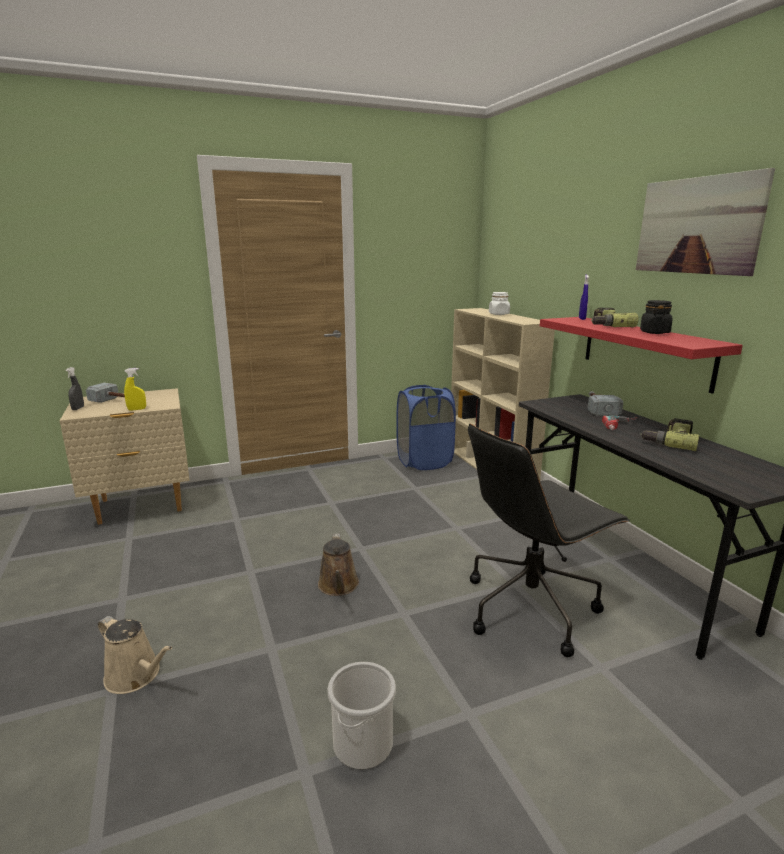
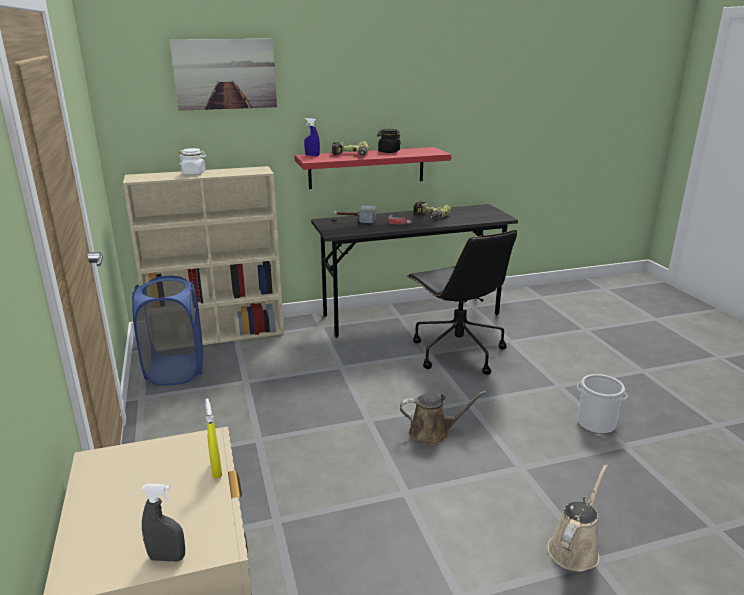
camera: 85 degrees left, 5 degrees up
(114, 401) = (131, 517): hammer -> none
(697, 225) = (393, 76): picture -> picture (225, 74)

